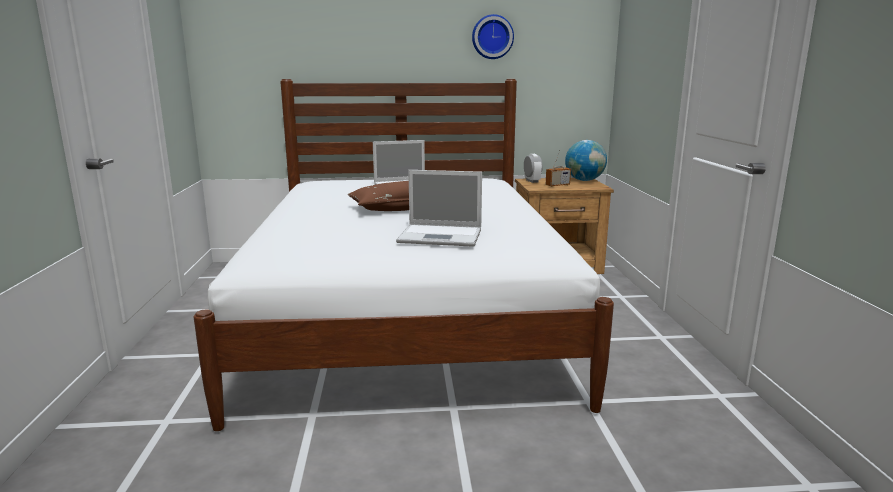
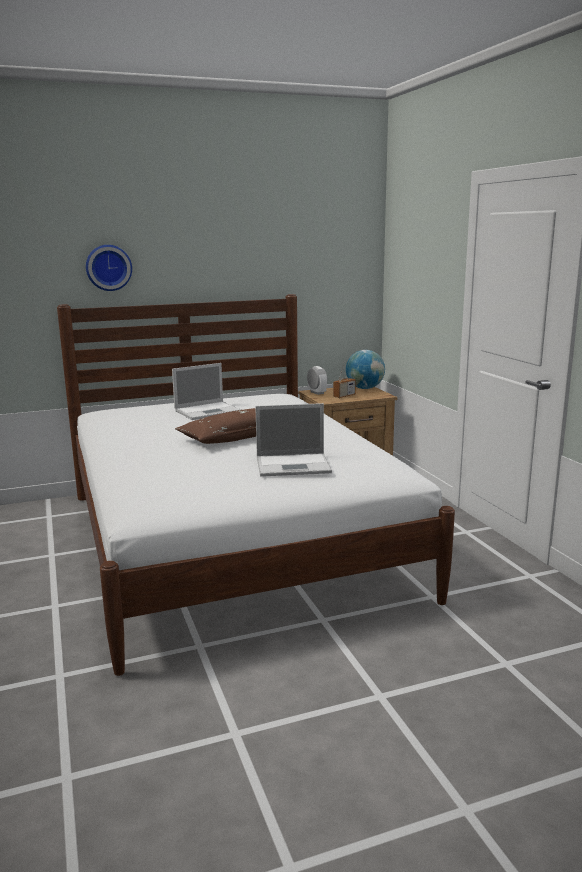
camera: 15 degrees left, 0 degrees up
(492, 37) = (270, 254): wall clock -> wall clock (108, 267)

